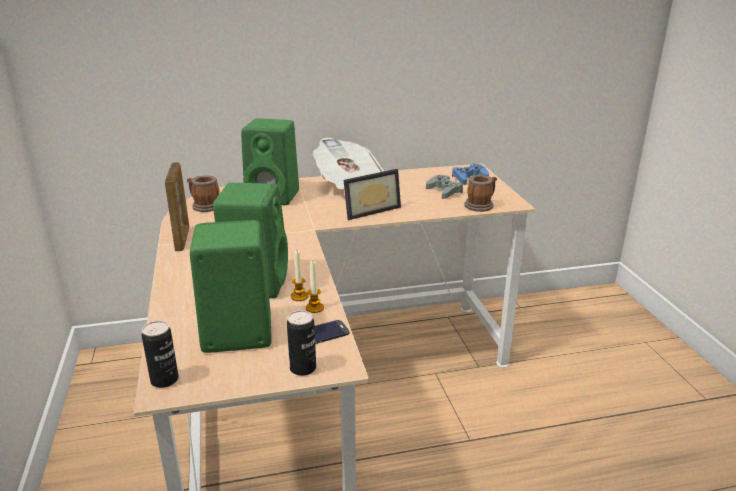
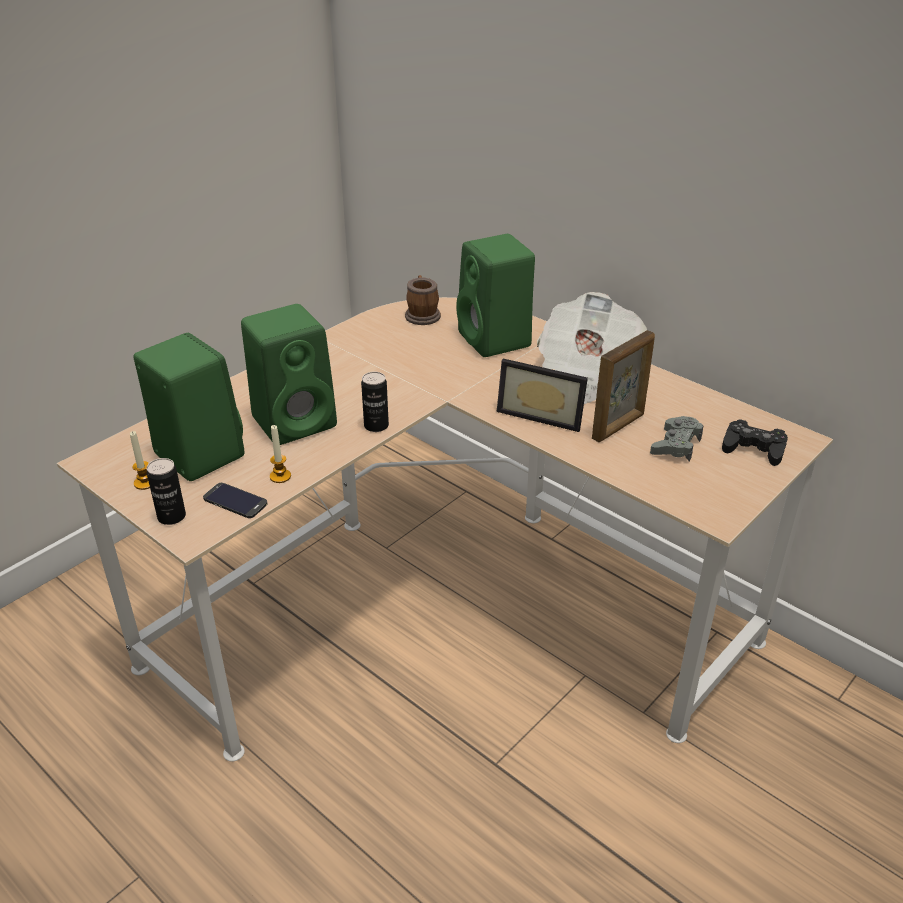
camera: 55 degrees right, 10 degrees up
(164, 380) = (105, 454): can -> can (376, 426)
(182, 239) = (339, 340): picture frame -> picture frame (619, 427)
(299, 296) = (293, 457): candle -> candle (145, 483)
(469, 178) = (753, 448): blue game controller -> black game controller
(481, 205) = (672, 491): mug -> none

